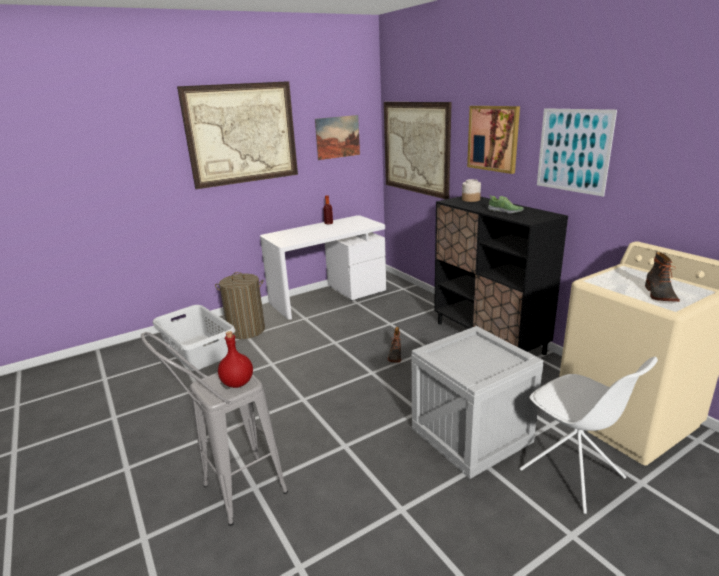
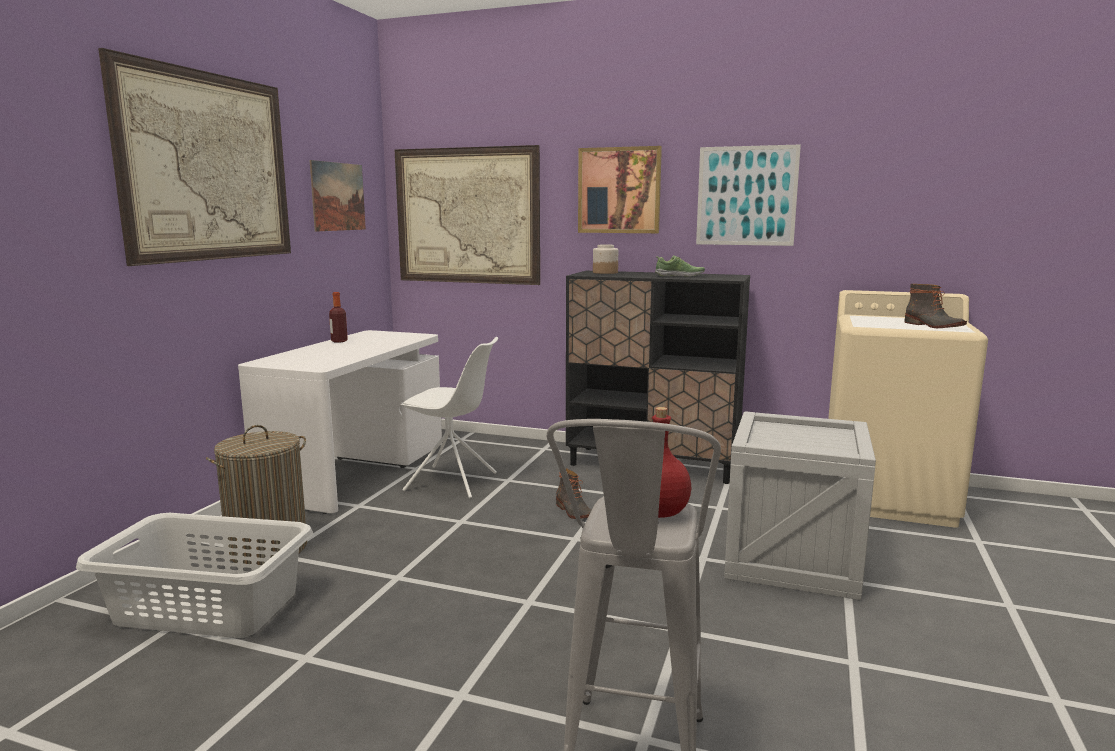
camera: 40 degrees left, 10 degrees down
(573, 475) = (928, 557): white chair -> white chair (452, 482)

